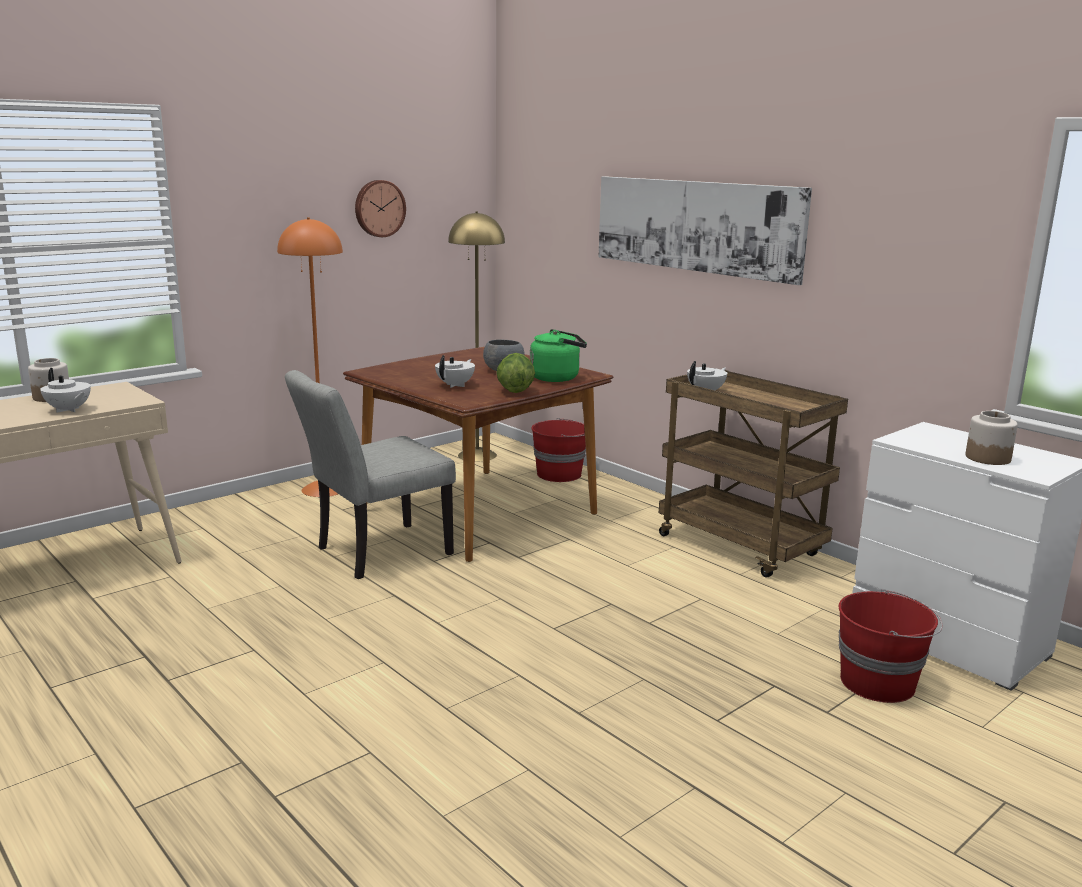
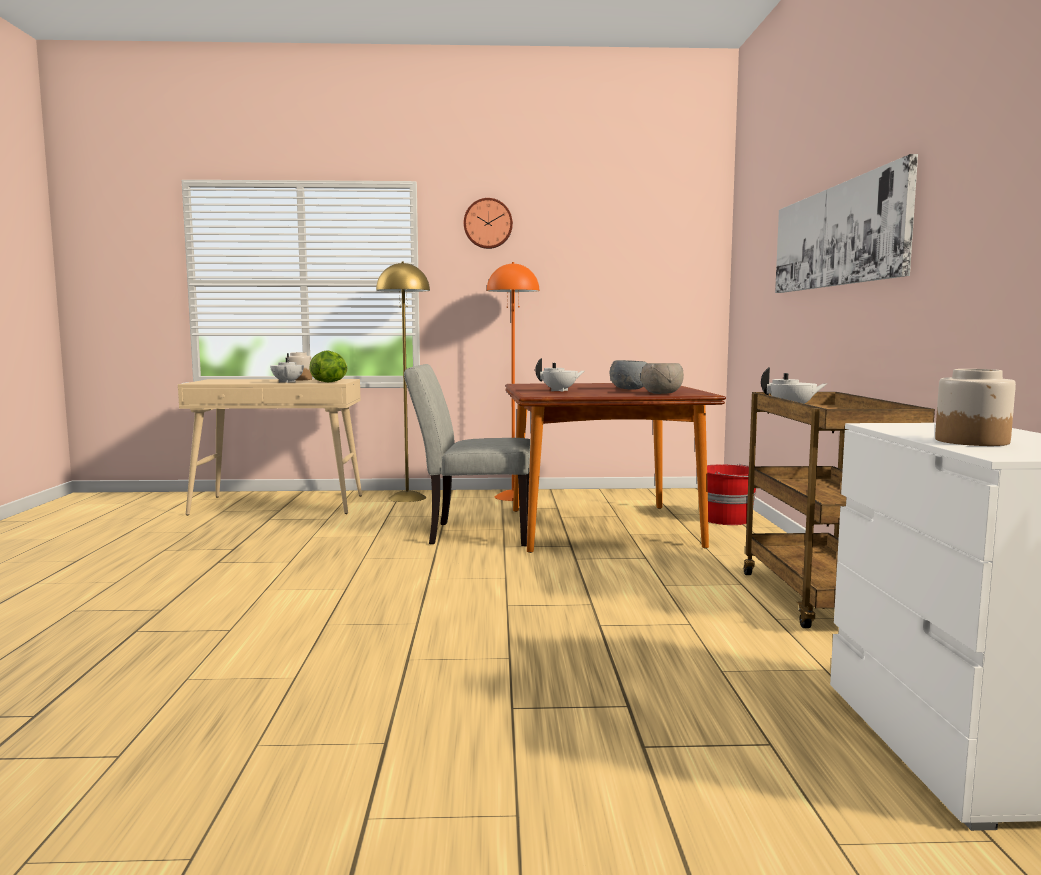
camera: 40 degrees right, 10 degrees down
(379, 208) = (600, 263): wall clock -> wall clock (488, 223)
(477, 455) = (675, 497): yellow floor lamp -> yellow floor lamp (407, 498)
(515, 391) = (596, 394): lettuce -> lettuce (330, 382)
(557, 378) = (662, 393): green kettle -> grey bowl
(879, 682) = (766, 748): red bucket -> none

